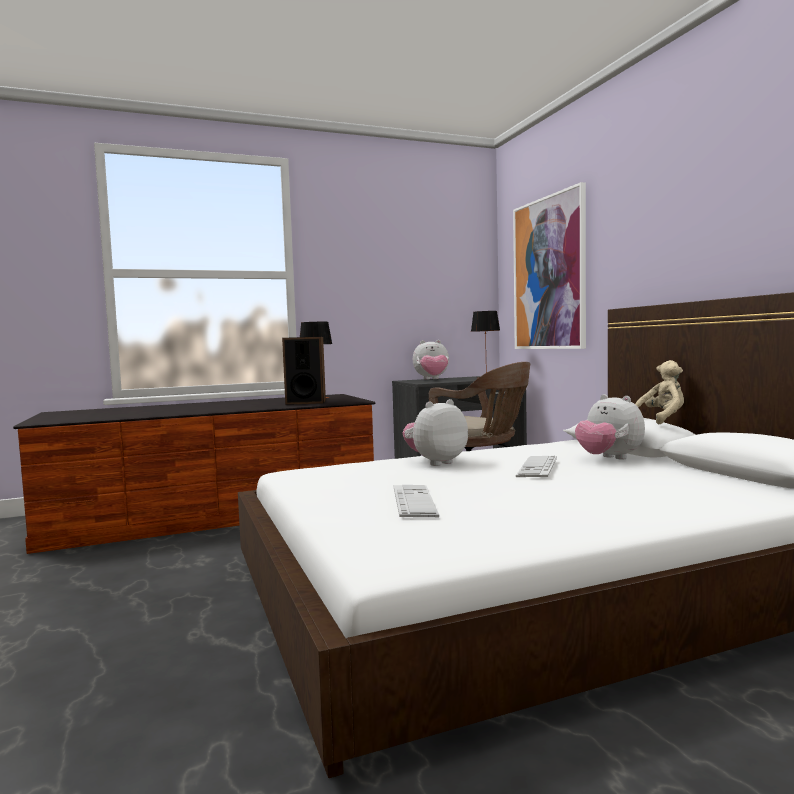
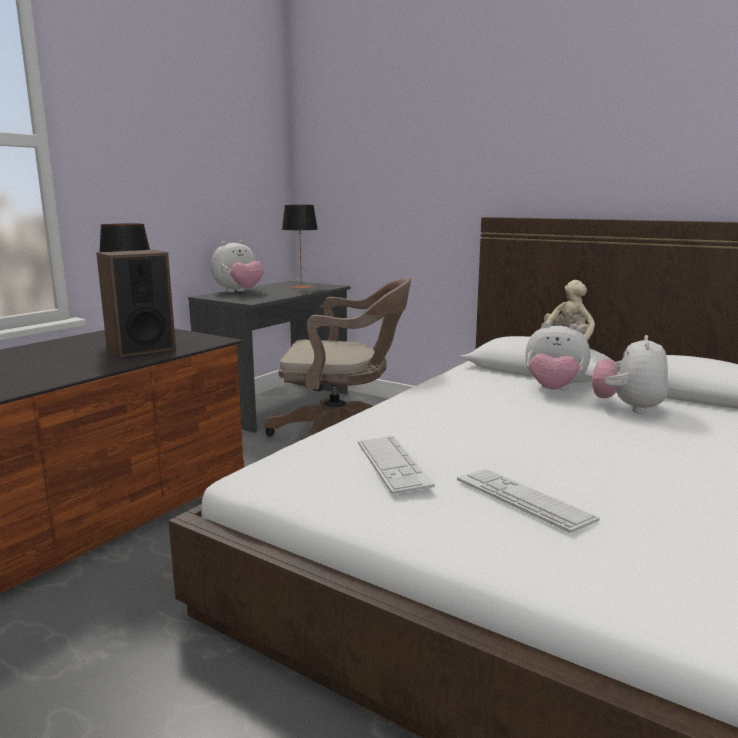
camera: 35 degrees left, 10 degrees up
(435, 462) = (409, 424): plush toy -> plush toy (627, 408)
(537, 467) = (526, 415): keyboard -> keyboard (393, 464)
(549, 273) = (380, 164): picture -> none

